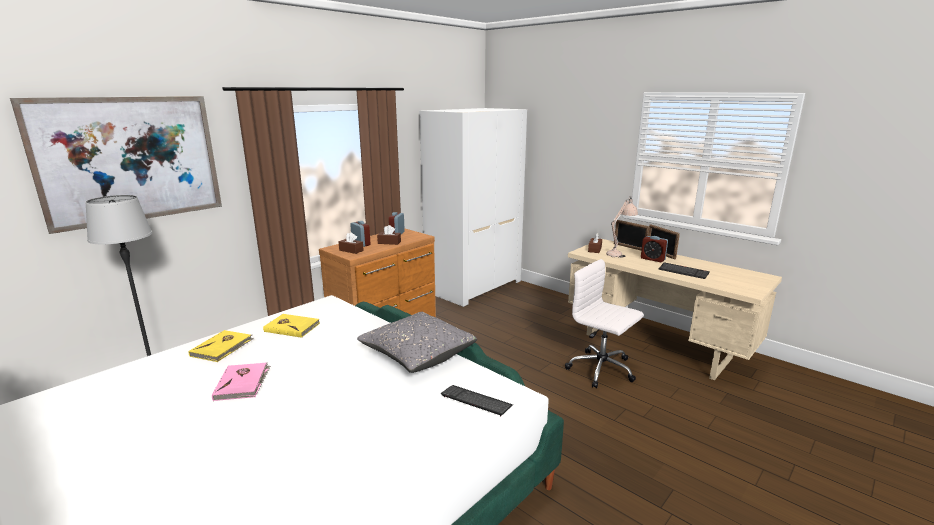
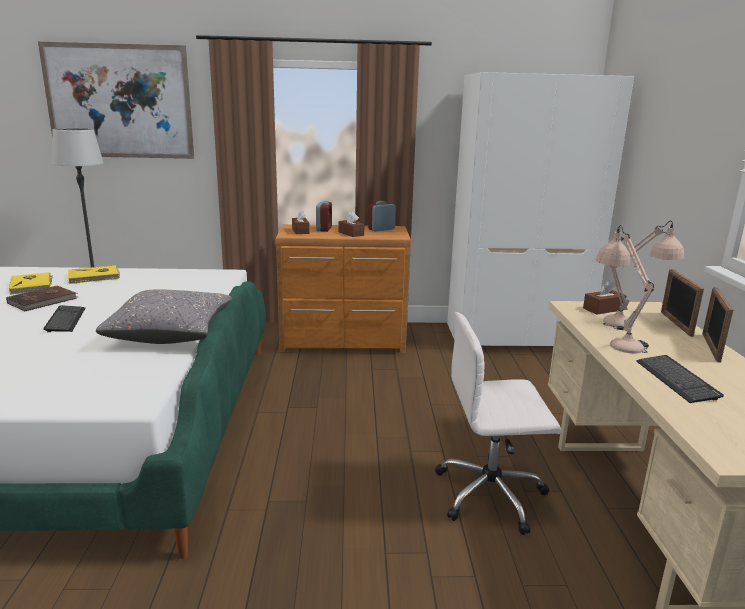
camera: 45 degrees right, 0 degrees up
(243, 383) = (43, 301): pink book -> brown book
(292, 327) = (159, 280): yellow book -> yellow book (32, 285)
(476, 401) = (101, 385): keyboard -> keyboard (65, 320)
(602, 370) = (492, 494): white office chair -> white office chair turned 90 degrees counterclockwise
(632, 263) = (615, 340): none -> beige table lamp
(652, 259) = (670, 348): alarm clock -> none

